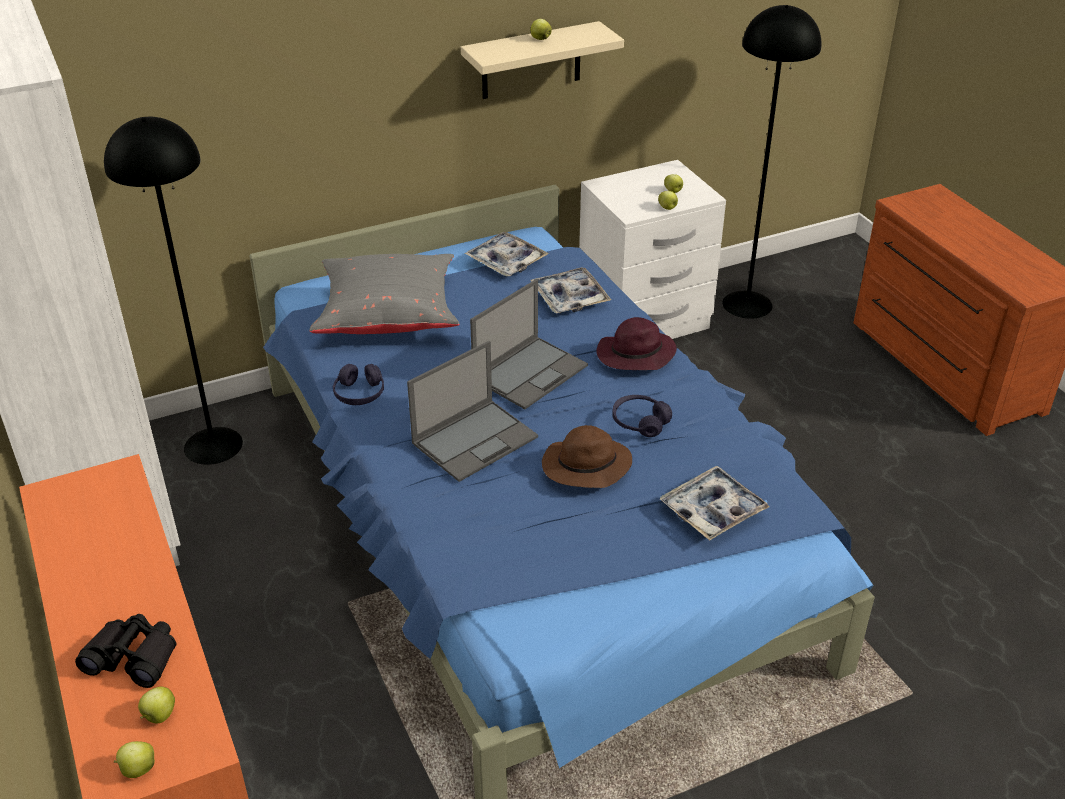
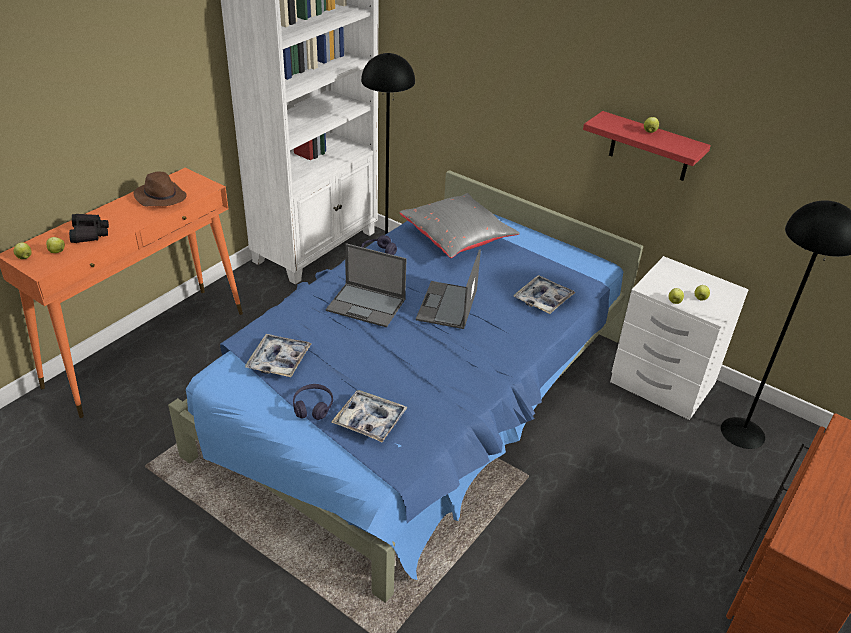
camera: 60 degrees right, 0 degrees up
(506, 261) = (556, 262): tray -> tray (279, 360)
(530, 372) = (447, 306): laptop -> laptop turned 90 degrees clockwise
(531, 61) = (650, 147): beige shelf -> red shelf
(585, 467) = (372, 354): brown hat -> brown hat (160, 197)
(635, 355) = (503, 343): purple hat -> none
(640, 422) = (433, 365): purple headphones -> purple headphones (313, 407)

